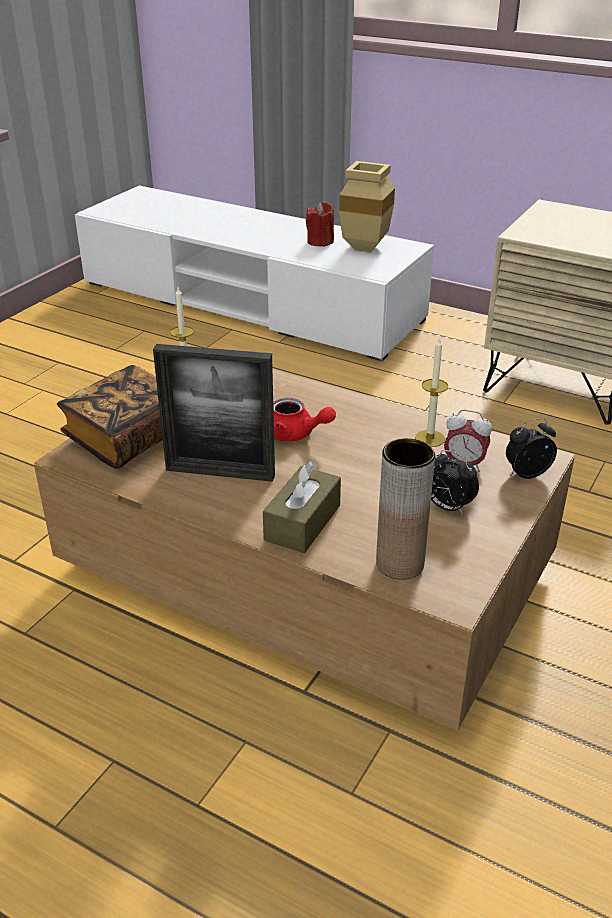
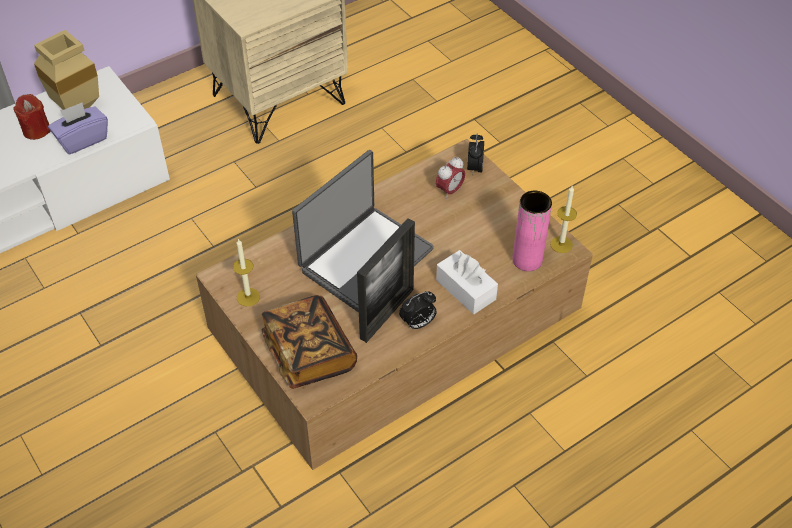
camera: 65 degrees left, 15 degrees up
(295, 434) = (364, 259): red teapot -> laptop
(302, 523) = (465, 289): brown tissue box -> white tissue box
(329, 261) = (82, 140): none -> purple tissue box
(400, 564) = (527, 260): brown vase -> pink vase
(430, 438) = (411, 194): candle -> candle (561, 244)
(448, 507) = (487, 217): alarm clock -> alarm clock (418, 323)

